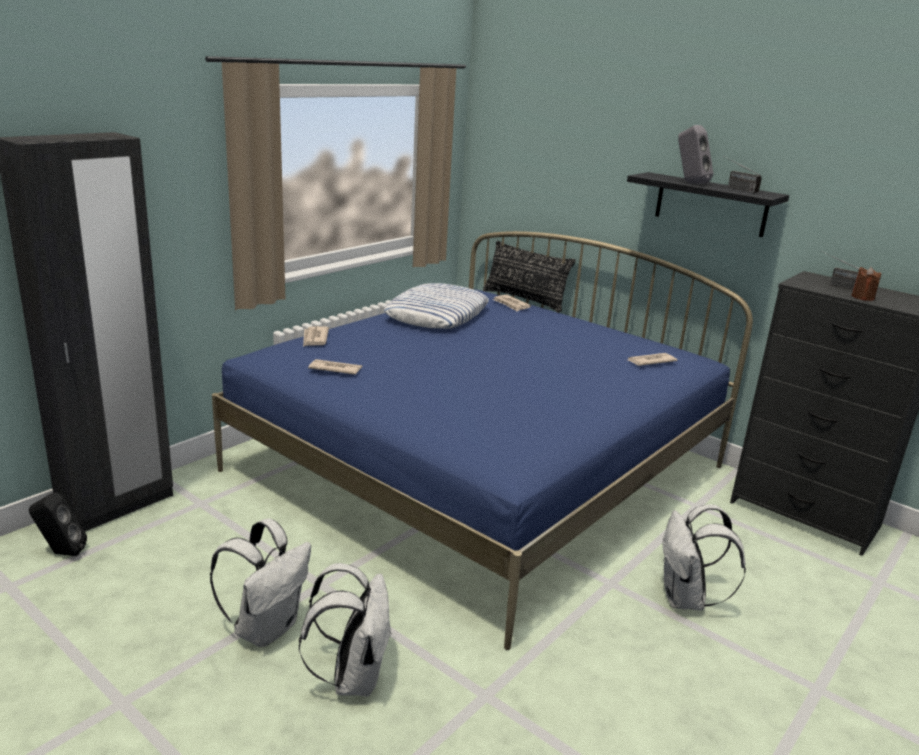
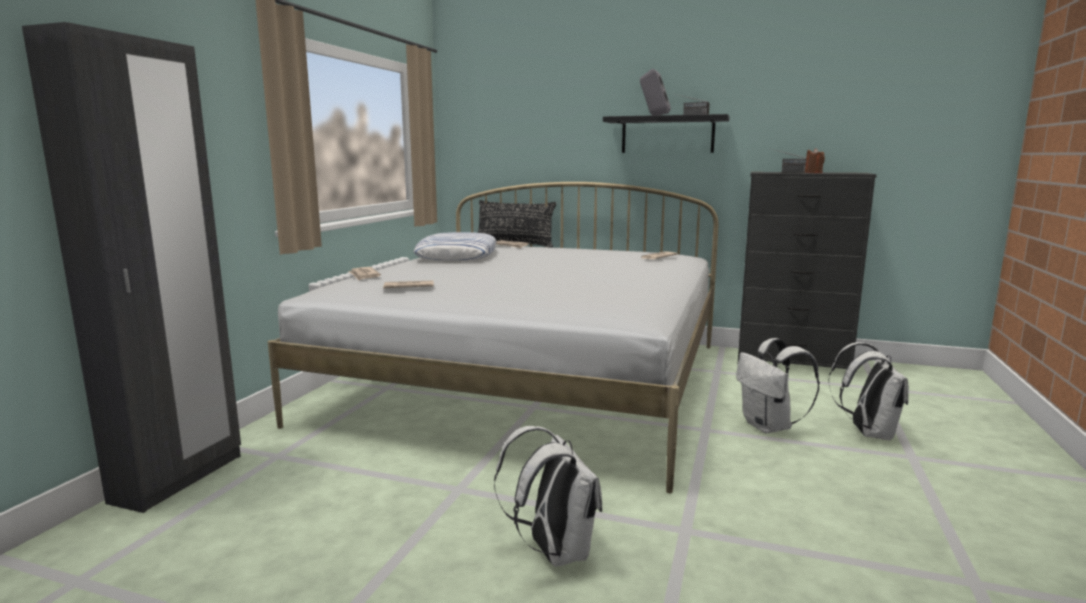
camera: 20 degrees left, 10 degrees down
(61, 553) = (132, 533): black speaker -> none
(266, 628) = (431, 536): white backpack -> white backpack (867, 433)
(480, 468) = (531, 380): blue bed -> white bed

